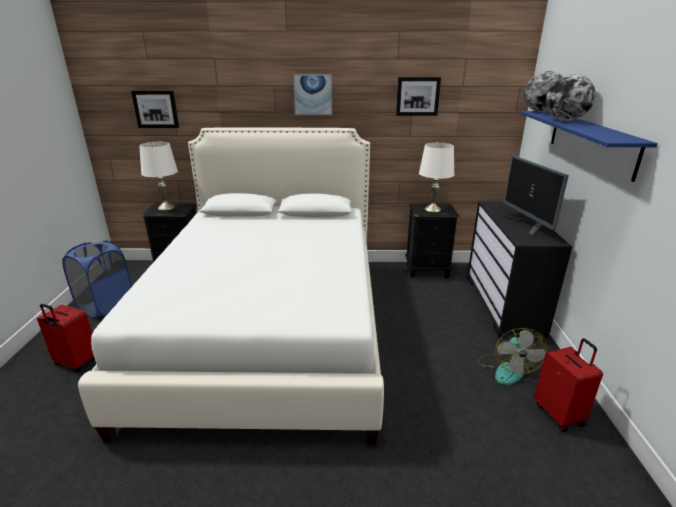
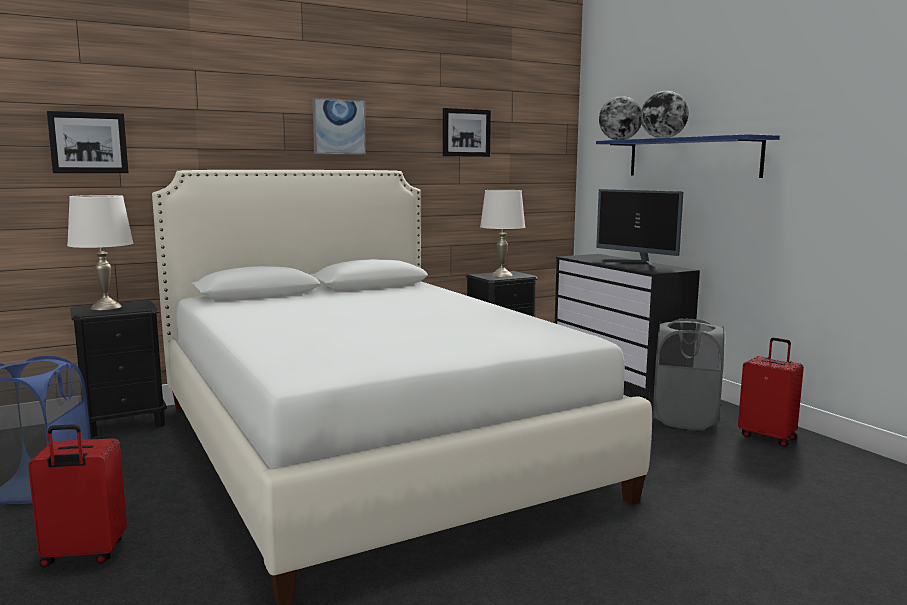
camera: 30 degrees left, 15 degrees down
(506, 369) = (684, 419): fan -> grey laundry basket

